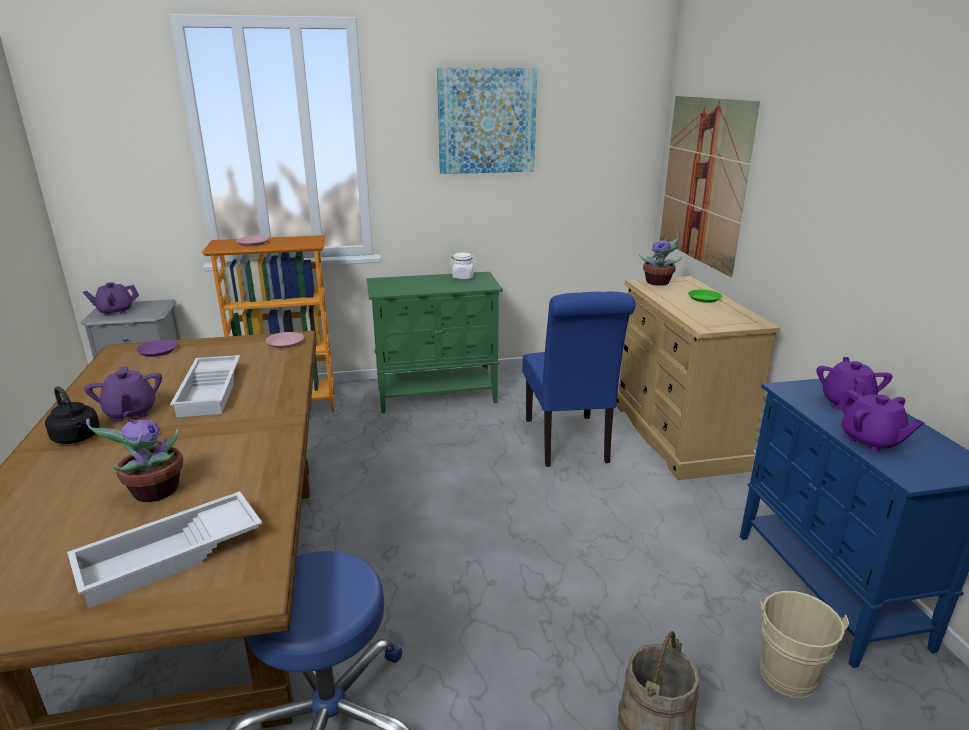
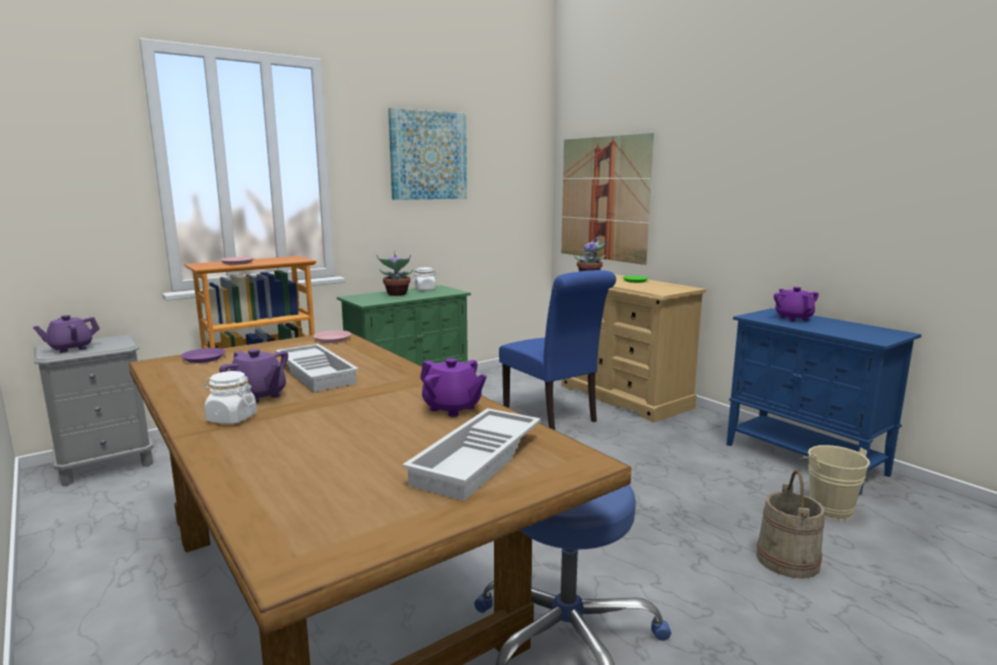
camera: 25 degrees left, 10 degrees down
(77, 438) = (231, 418): black kettle -> white jar
(153, 492) = (386, 433): potted plant -> potted plant (396, 294)
(870, 441) = (833, 330): purple teapot -> purple teapot (452, 408)

